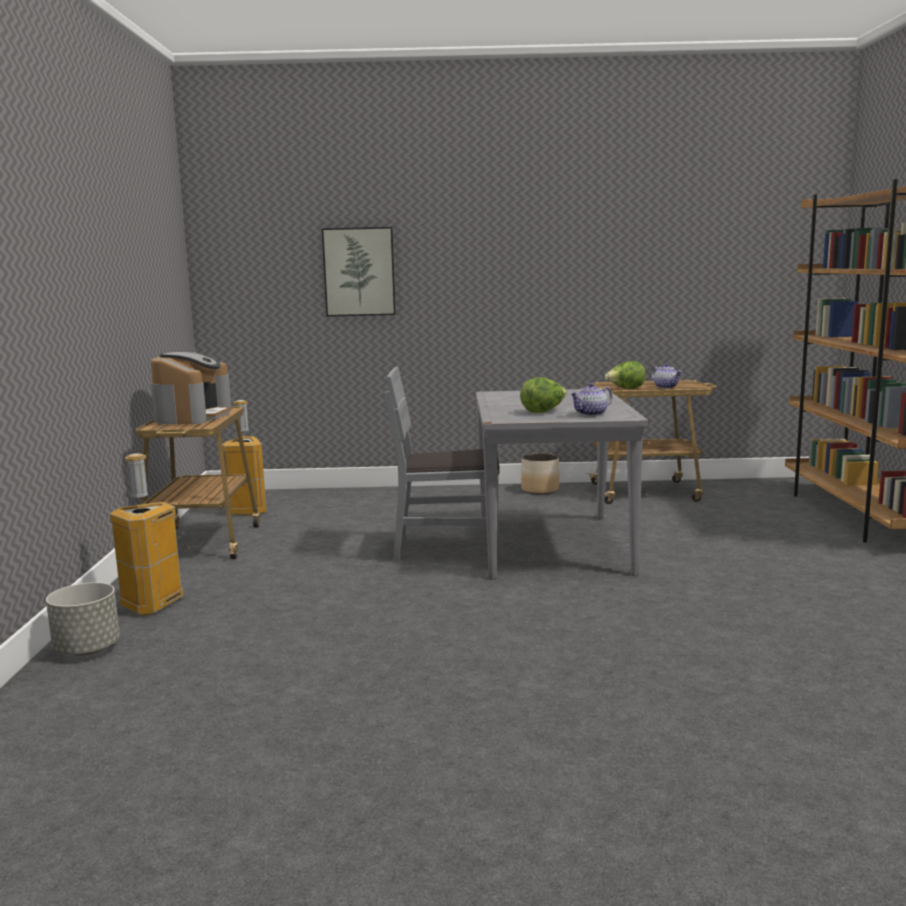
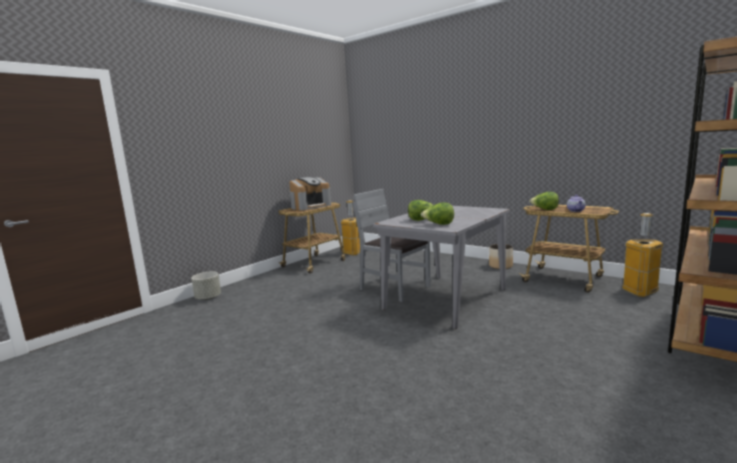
camera: 40 degrees right, 0 degrees up
(153, 605) = (253, 286): trash can -> trash can (641, 292)
(359, 272) = (416, 137): picture -> none
(591, 414) = (439, 224): teapot -> lettuce

